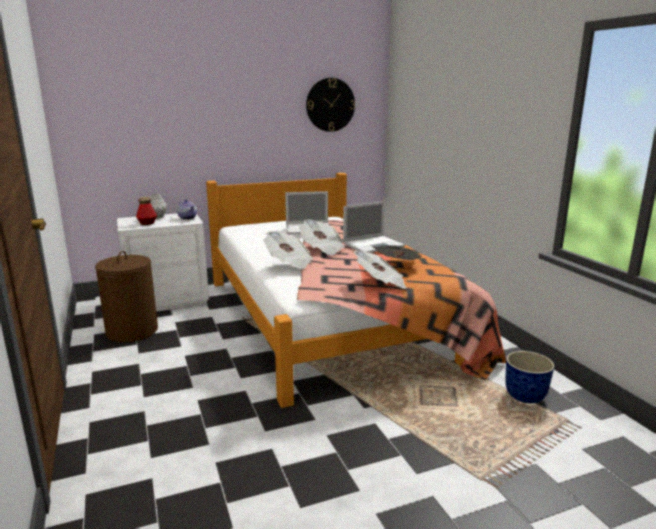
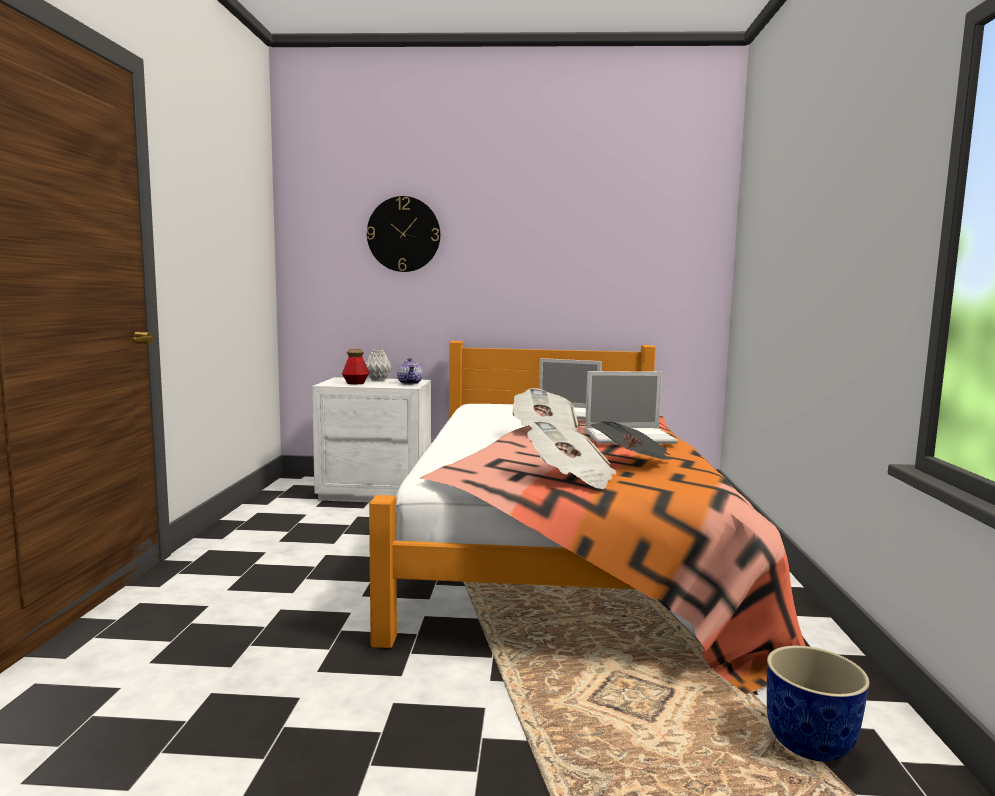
camera: 25 degrees right, 10 degrees down
(132, 331) = (300, 517): brown laundry basket -> none
(289, 262) = (474, 440): newspaper -> none
(330, 105) = (639, 246): wall clock -> wall clock (403, 234)

